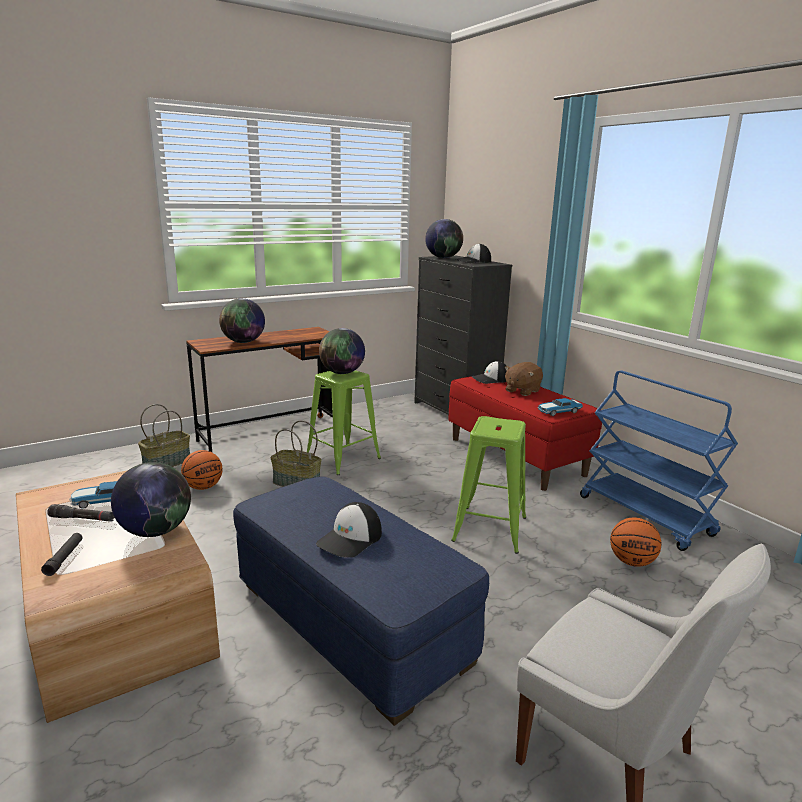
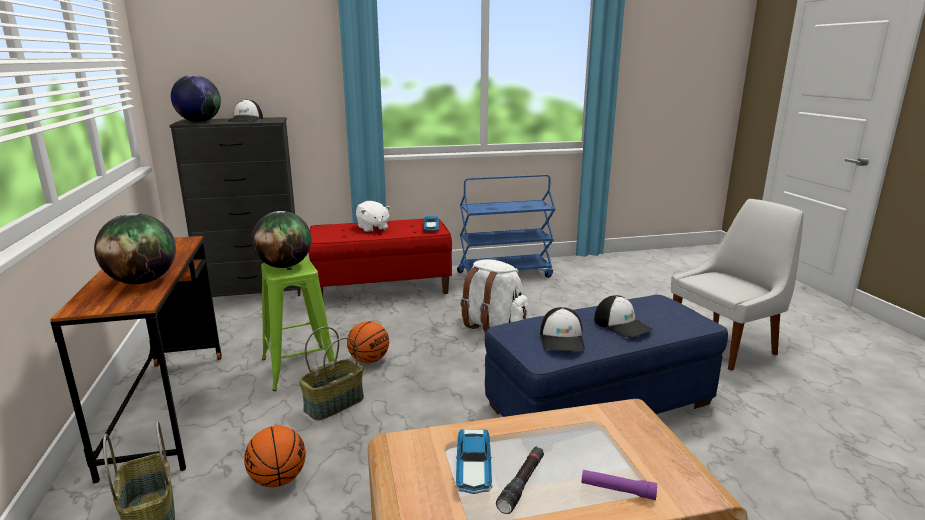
camera: 70 degrees left, 0 degrees up
(64, 558) = (617, 490): black flashlight -> purple flashlight
(155, 531) = (567, 427): globe -> none
(489, 529) = (492, 325): green stool -> white backpack
(491, 379) = (329, 231): cap -> cap (562, 339)
(522, 391) = (372, 228): brown plush toy -> white plush toy
(631, 562) = (555, 293): basketball -> basketball (369, 360)

